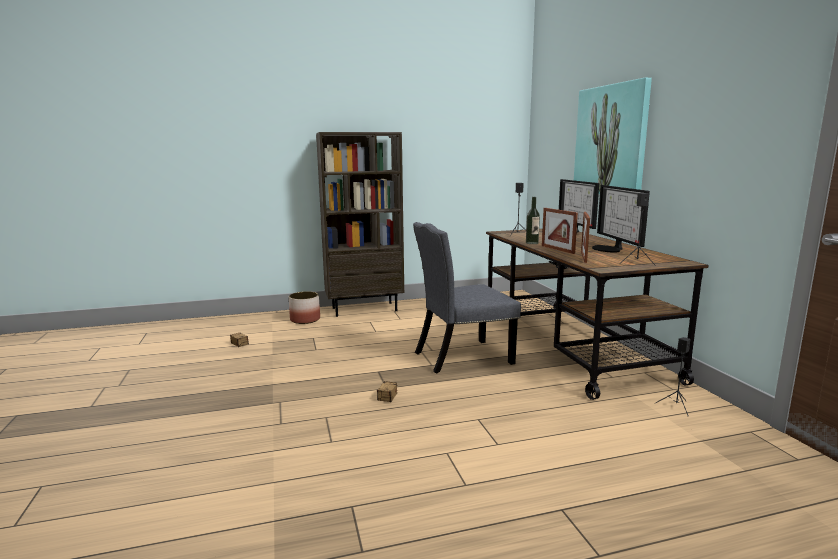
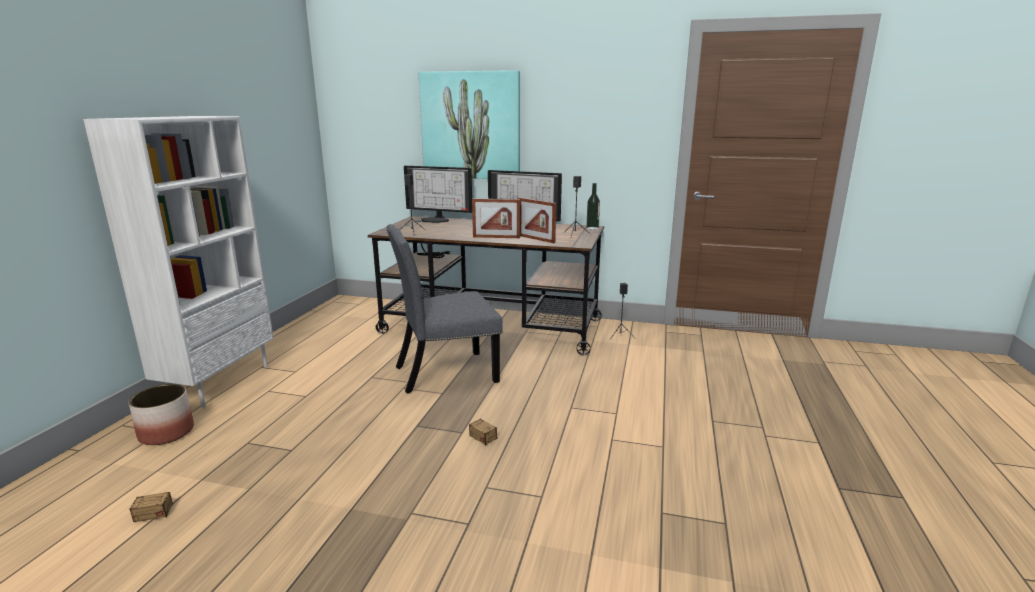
camera: 60 degrees left, 5 degrees up
(365, 309) = (219, 382): brown bookcase -> white bookcase
(464, 357) = (448, 372): grey chair -> grey chair turned 60 degrees clockwise
(532, 243) = (456, 236): bottle -> bottle (592, 228)

